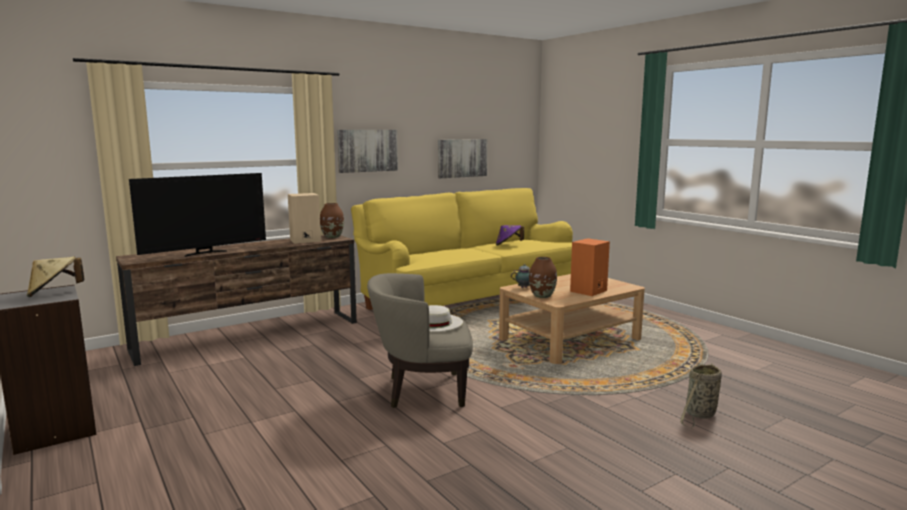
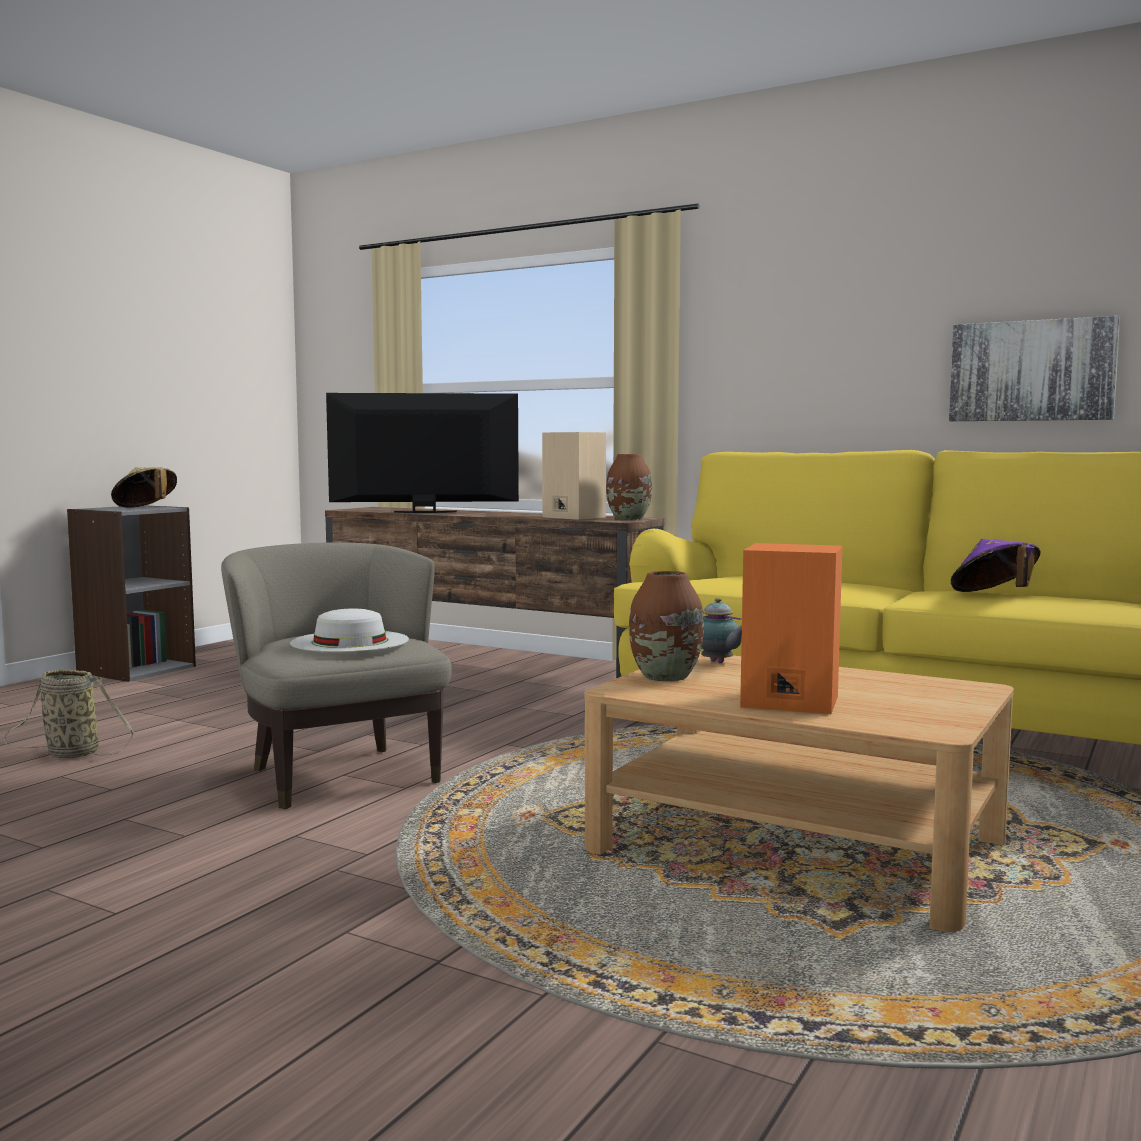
camera: 65 degrees right, 5 degrees down
(205, 253) = (424, 512): television -> television turned 150 degrees clockwise
(367, 150) = (769, 357): picture -> none
(699, 415) = (363, 1069): basket -> basket (69, 753)

